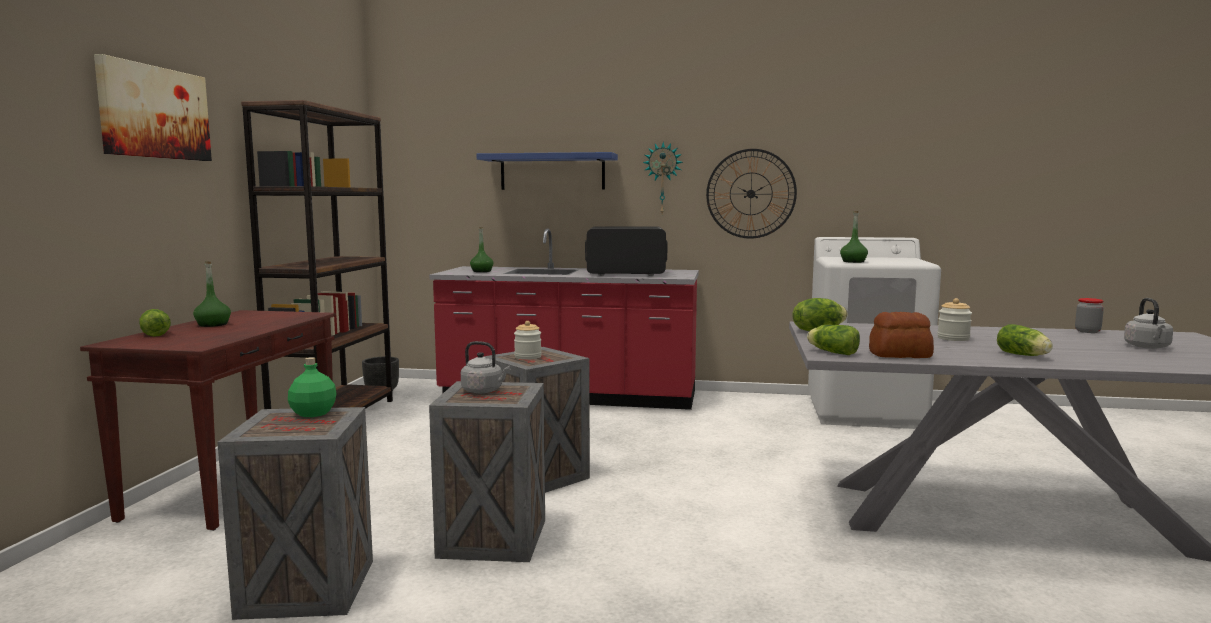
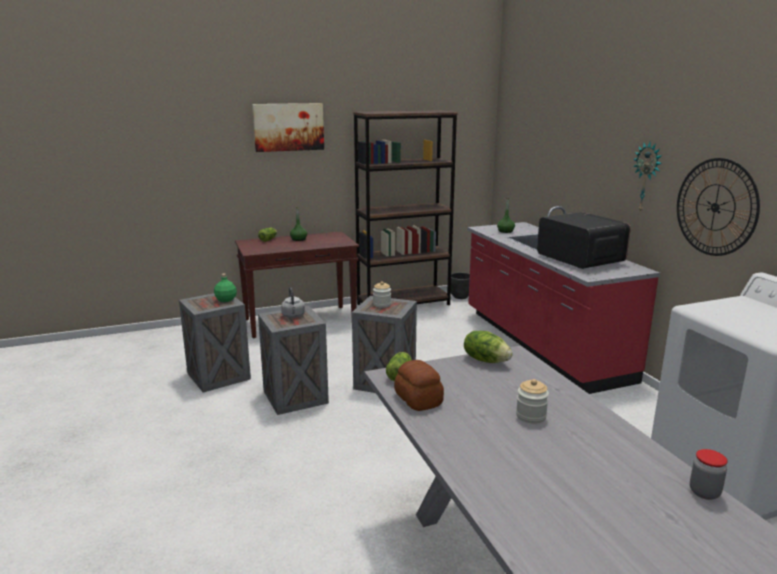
camera: 60 degrees right, 10 degrees up
(552, 172) = (578, 157): blue shelf -> none
(853, 261) = (710, 312): green bottle -> none
(1024, 355) = (482, 452): lettuce -> none
(1148, 347) = (639, 531): grey kettle -> none

